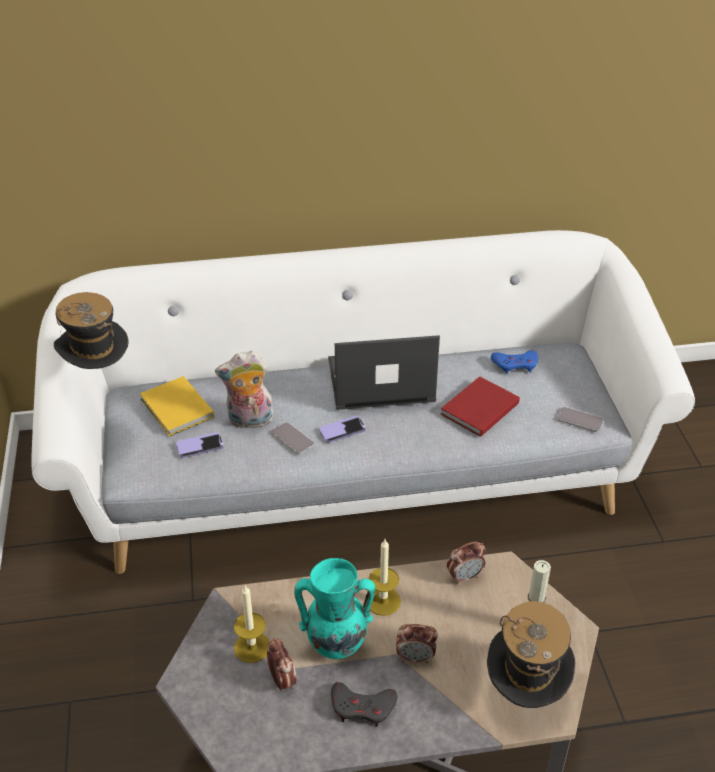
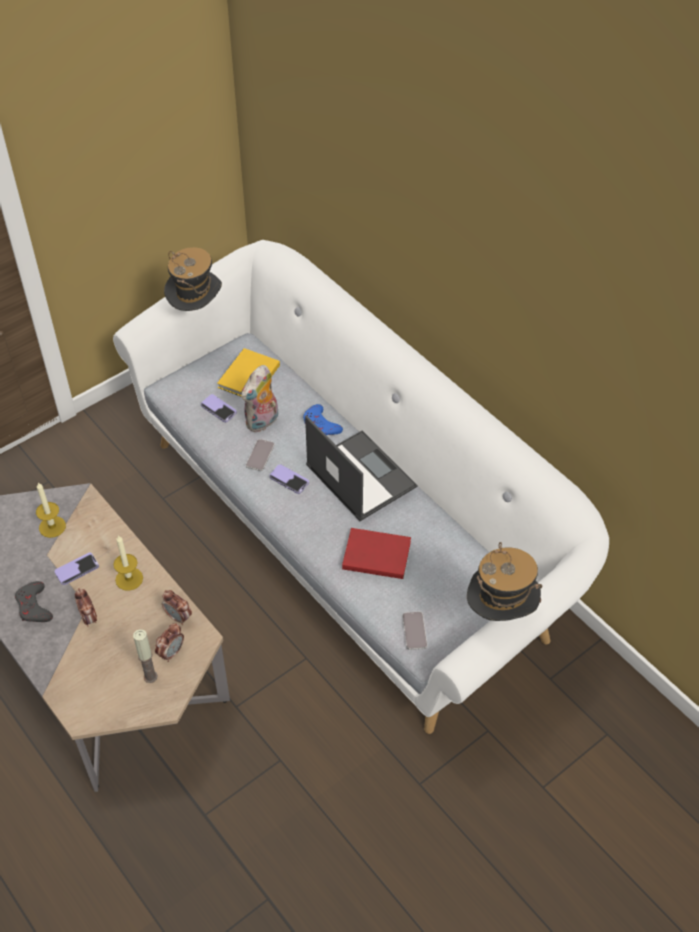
camera: 60 degrees right, 10 degrees up
(249, 421) = (262, 422): plush toy -> plush toy turned 105 degrees counterclockwise
(282, 680) = (34, 555): alarm clock -> alarm clock (171, 652)
(335, 645) = (77, 569): turquoise vase -> phone
(515, 364) = (455, 558): blue game controller -> blue game controller (321, 425)
(525, 692) = (91, 693): hat -> hat (500, 614)

